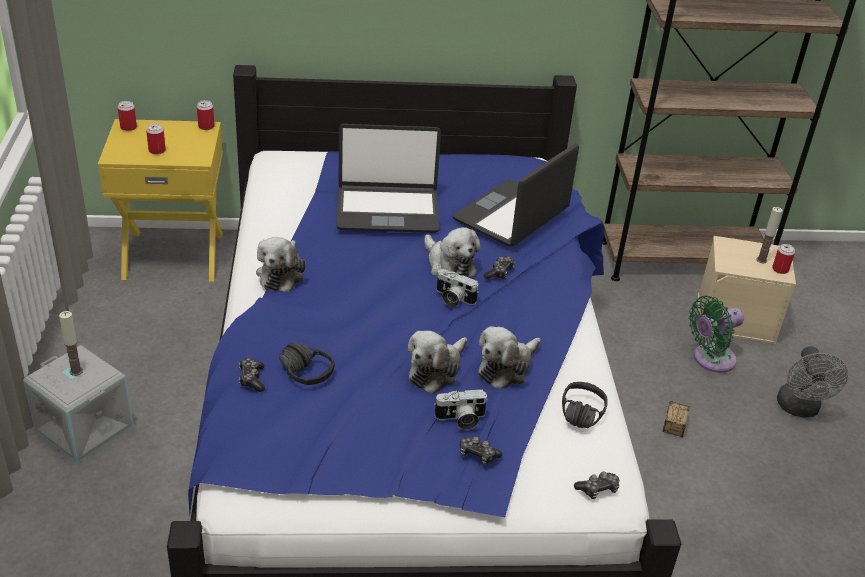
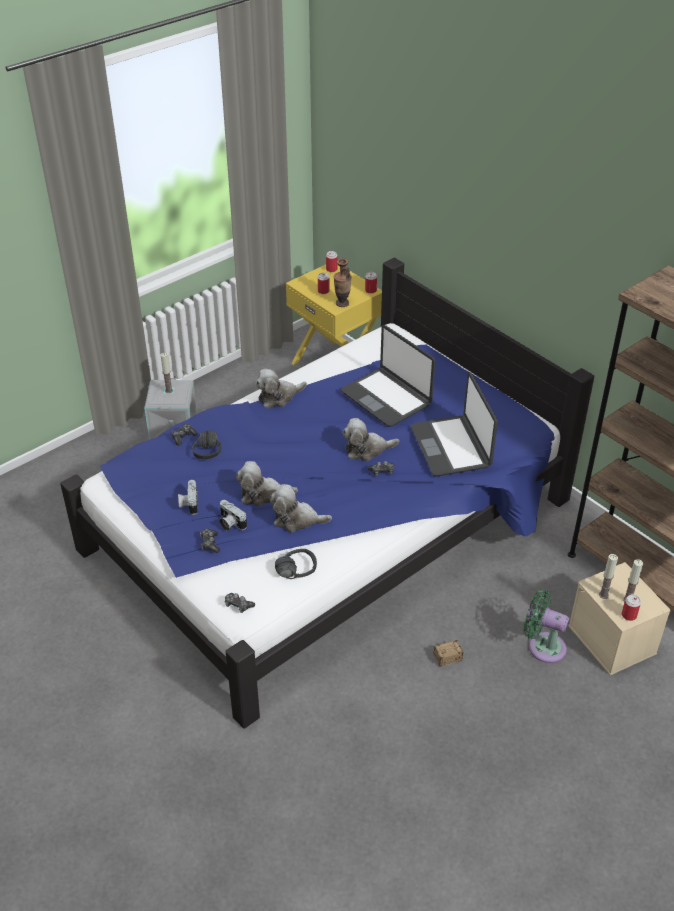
camera: 55 degrees right, 5 degrees up
(198, 151) = (342, 303): none -> vase
(449, 265) = (366, 449): plush toy -> plush toy turned 60 degrees clockwise
(453, 299) = (332, 467): camera -> camera (189, 503)
(512, 215) = (451, 447): laptop -> laptop turned 105 degrees counterclockwise
(744, 268) = (603, 595): none -> candle
(799, 409) = (547, 719): grey fan -> none

